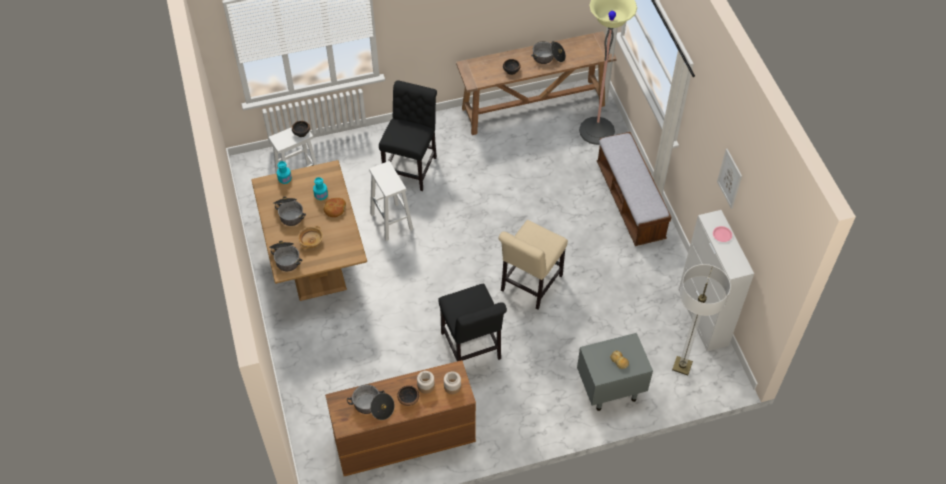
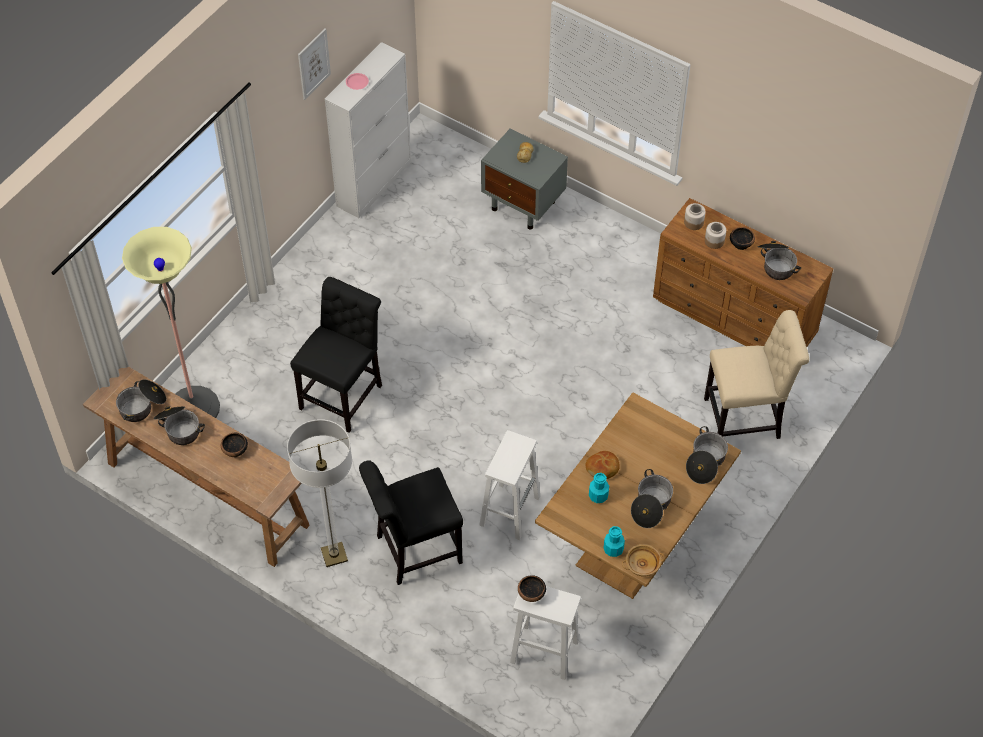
camera: 130 degrees left, 0 degrees up
(311, 241) = (662, 457): beige bowl -> beige bowl (642, 565)
(472, 348) = (589, 331): black chair -> black chair (344, 394)
(529, 285) = (470, 334): beige chair -> beige chair (746, 418)
(577, 51) = (142, 406): none -> cooking pot
(630, 202) = (277, 318): bench -> none
(682, 366) = (445, 170): floor lamp -> floor lamp (334, 555)

